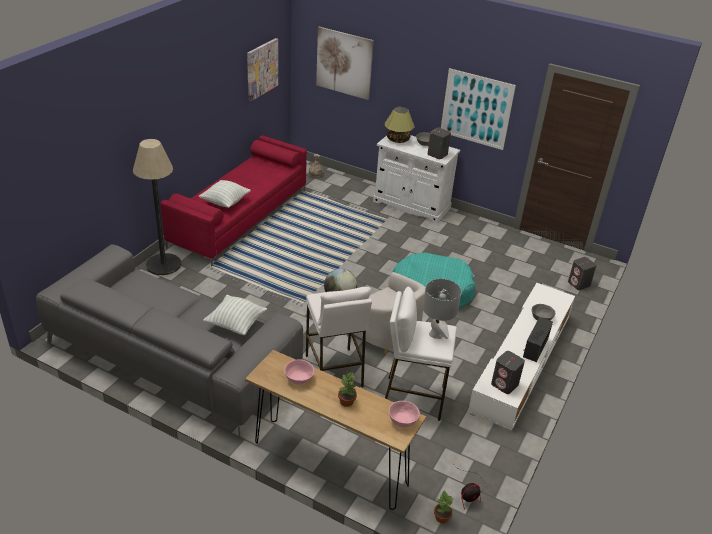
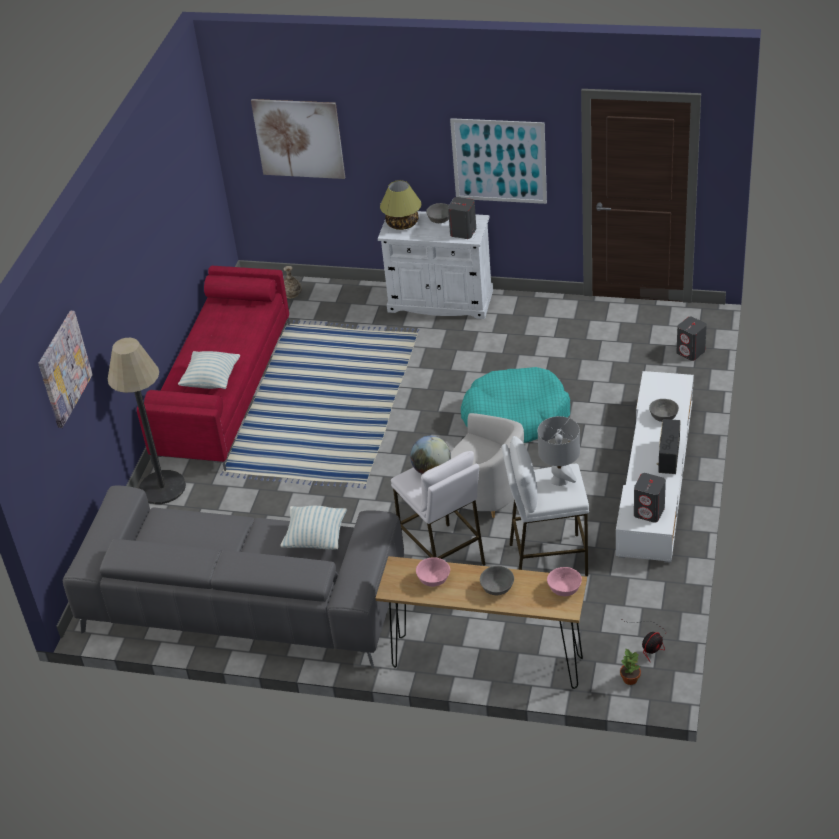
camera: 10 degrees left, 5 degrees up
(262, 69) = (193, 180): picture -> picture (63, 369)
(347, 402) = (497, 588): potted plant -> grey bowl

